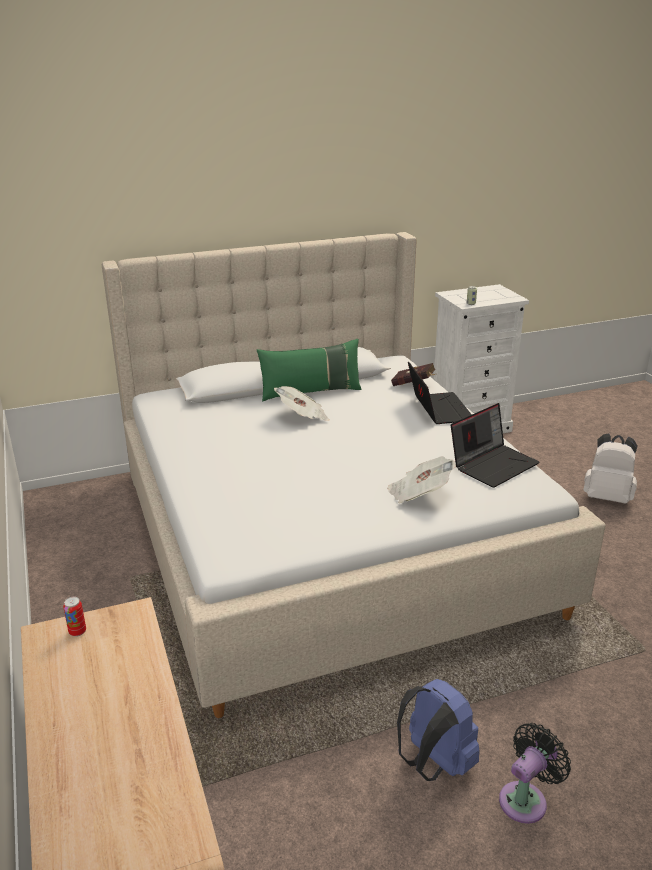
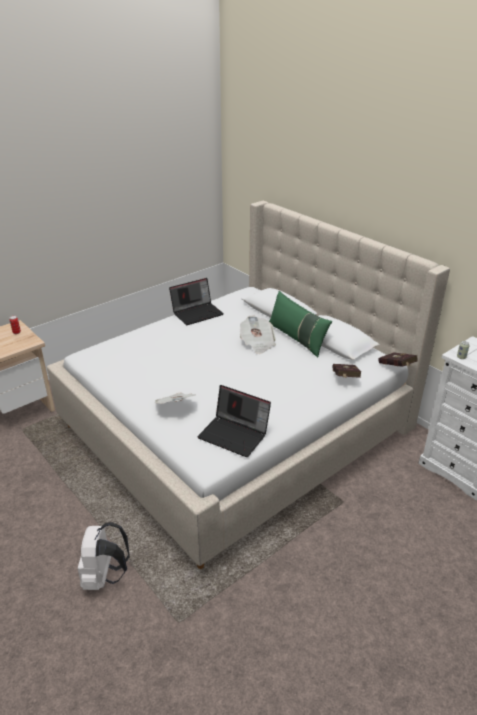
camera: 70 degrees right, 5 degrees up
(408, 358) = (397, 368): none -> red book
(434, 763) = (48, 514): blue backpack -> none
(438, 409) = (310, 396): laptop -> laptop (197, 313)
(526, 799) = (25, 560): black fan -> none
(607, 497) = (404, 586): white backpack -> white backpack (104, 576)

